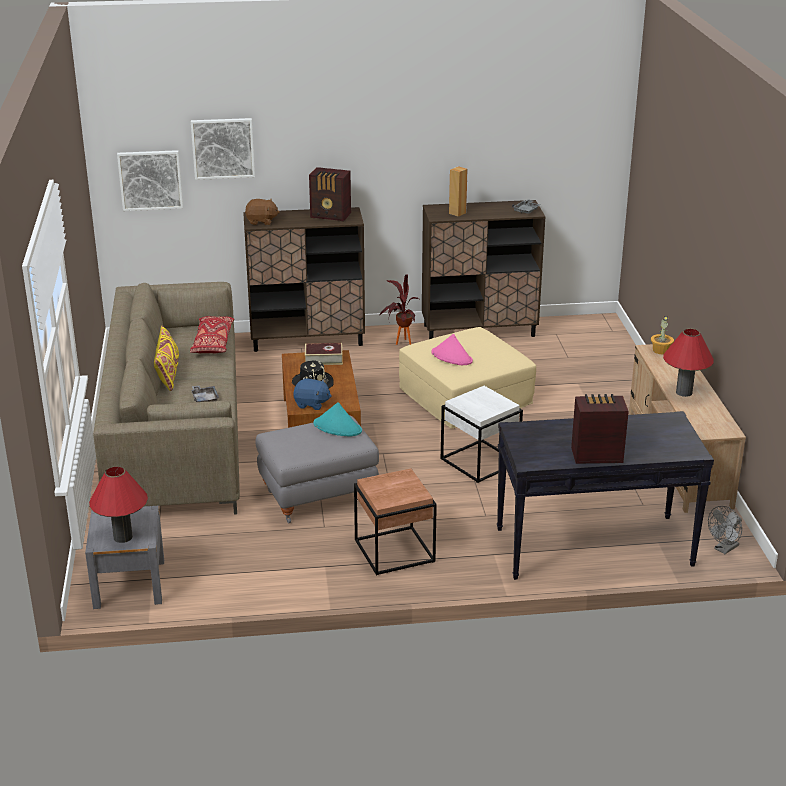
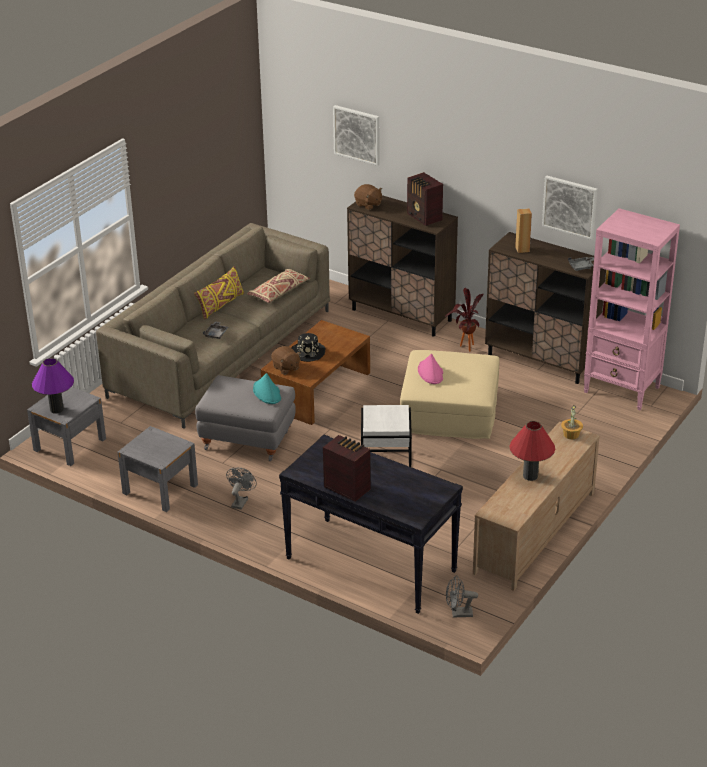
camera: 40 degrees right, 5 degrees up
(123, 537) = (56, 409): red table lamp -> purple table lamp
(150, 180) = (304, 144): picture -> picture (570, 206)
(213, 343) = (278, 292): red pillow -> beige pillow
(295, 579) = (160, 489): none -> grey nightstand
(312, 404) = (286, 368): blue plush toy -> brown plush toy
(323, 359) = (342, 336): book -> none
(394, 551) = (240, 501): brown side table -> grey fan
(574, 328) = (622, 390): none -> pink bookcase

